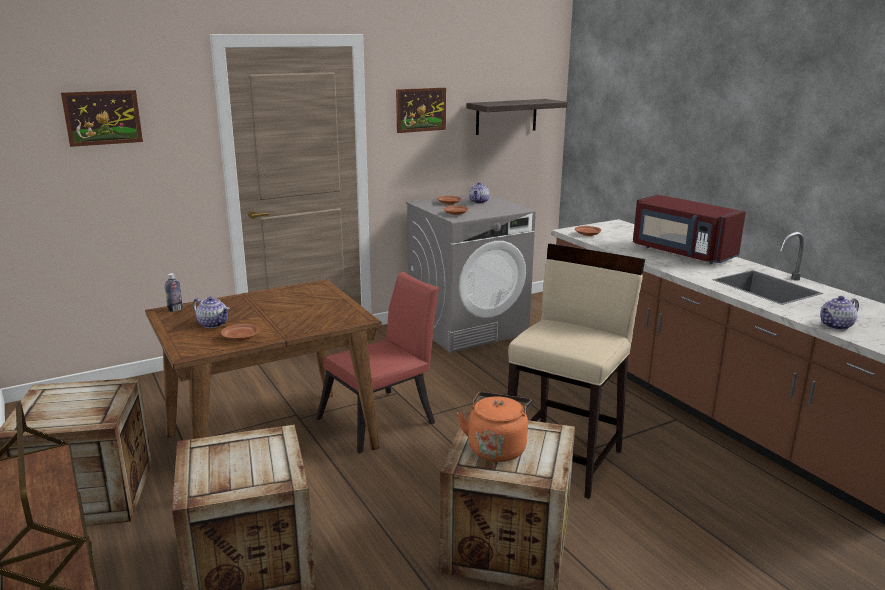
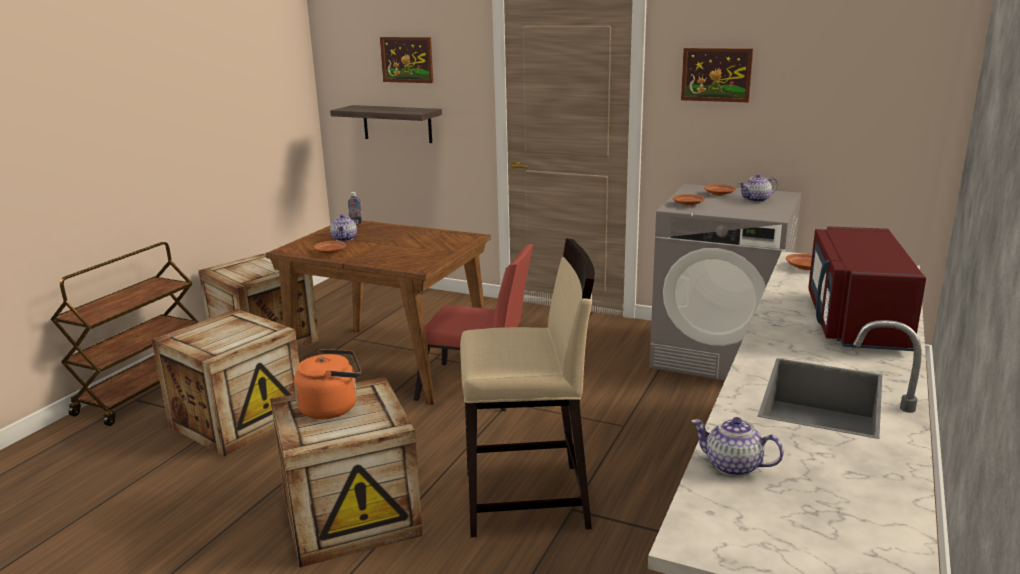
camera: 55 degrees right, 0 degrees up
(506, 116) = (853, 94): shelf -> shelf (397, 124)

